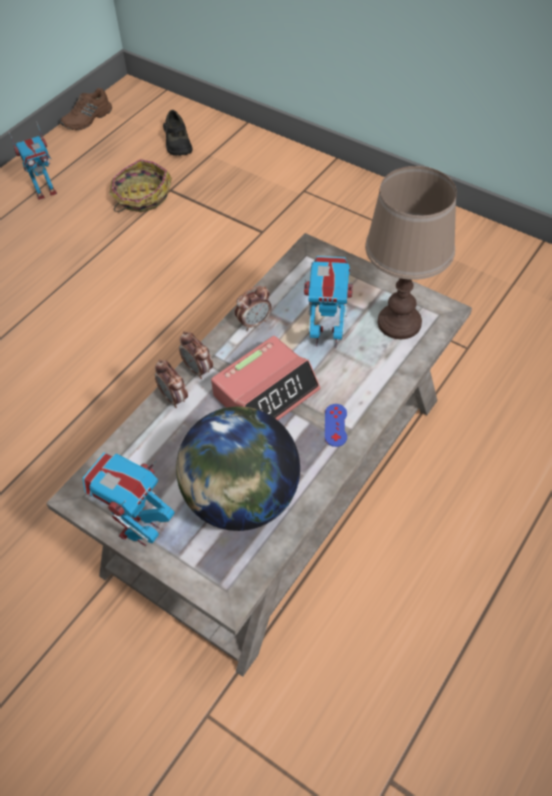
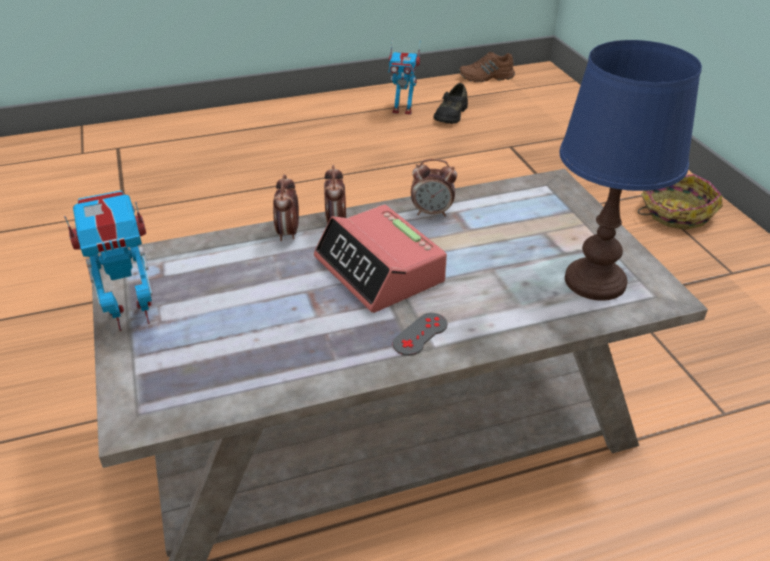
camera: 35 degrees right, 15 degrees down
(141, 197) = (479, 141): basket -> basket (675, 213)
(177, 143) = (549, 118): black shoe -> black shoe (450, 114)
(241, 499) = (249, 344): globe -> none
(266, 392) = (379, 270): alarm clock -> alarm clock turned 60 degrees clockwise
(326, 336) = (496, 255): toy robot -> none
(335, 425) = (420, 334): blue game controller -> grey game controller
(400, 323) = (596, 282): brown table lamp -> blue table lamp

